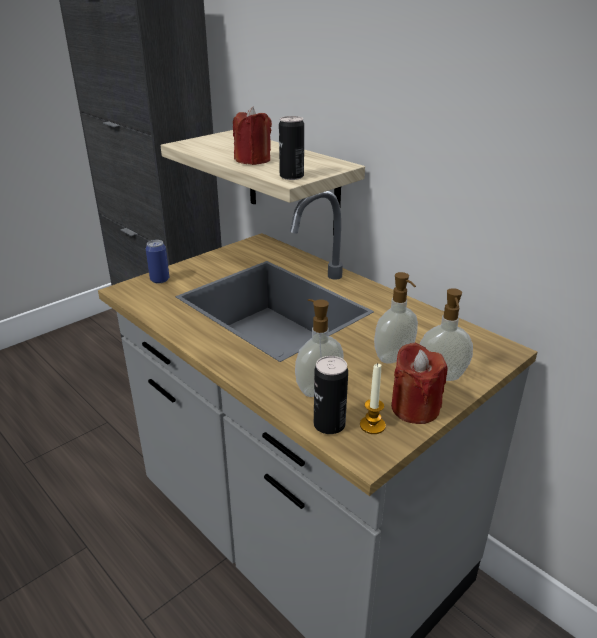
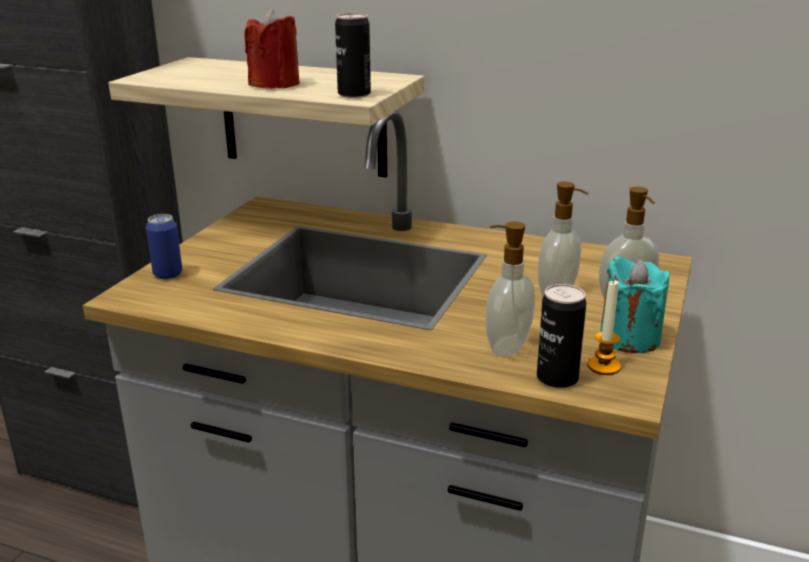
camera: 25 degrees left, 5 degrees down
(415, 408) = (629, 338): red candle -> turquoise candle

